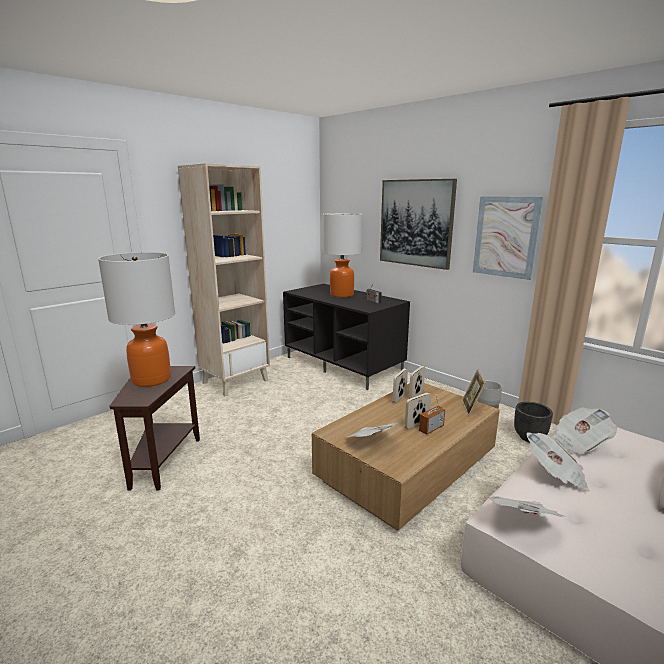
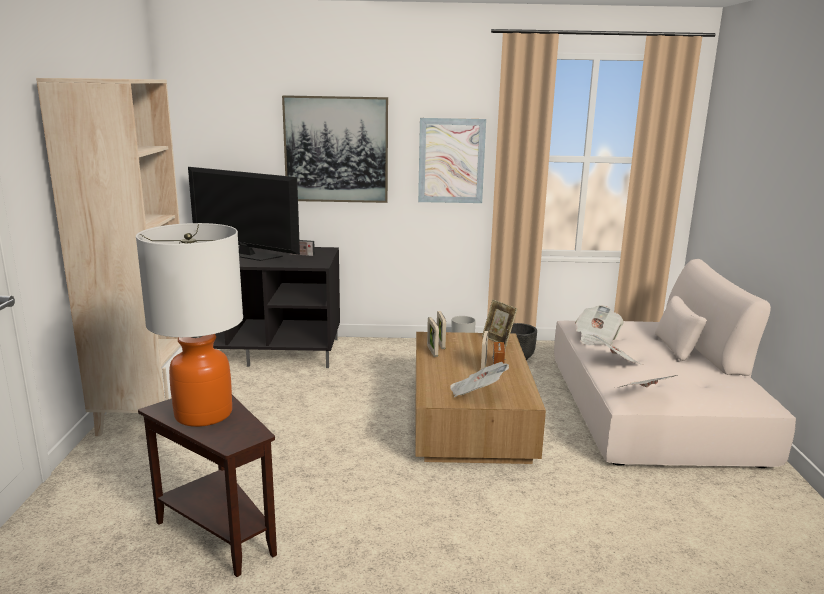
camera: 45 degrees left, 0 degrees up
(342, 295) = (246, 254): table lamp -> television

